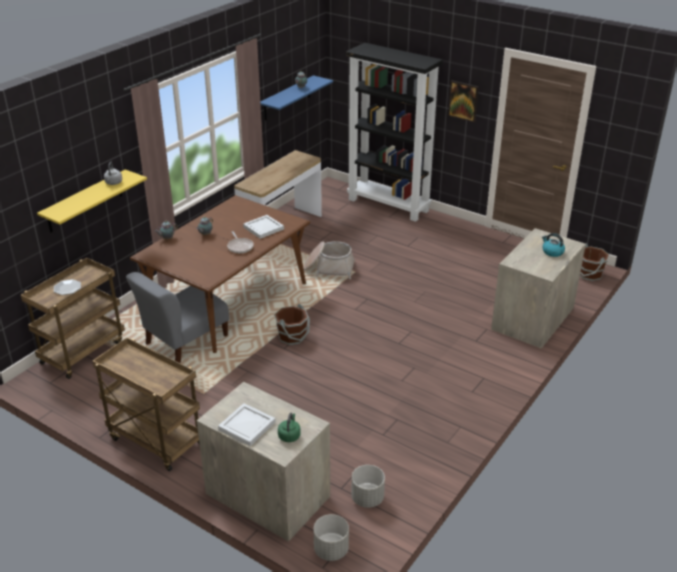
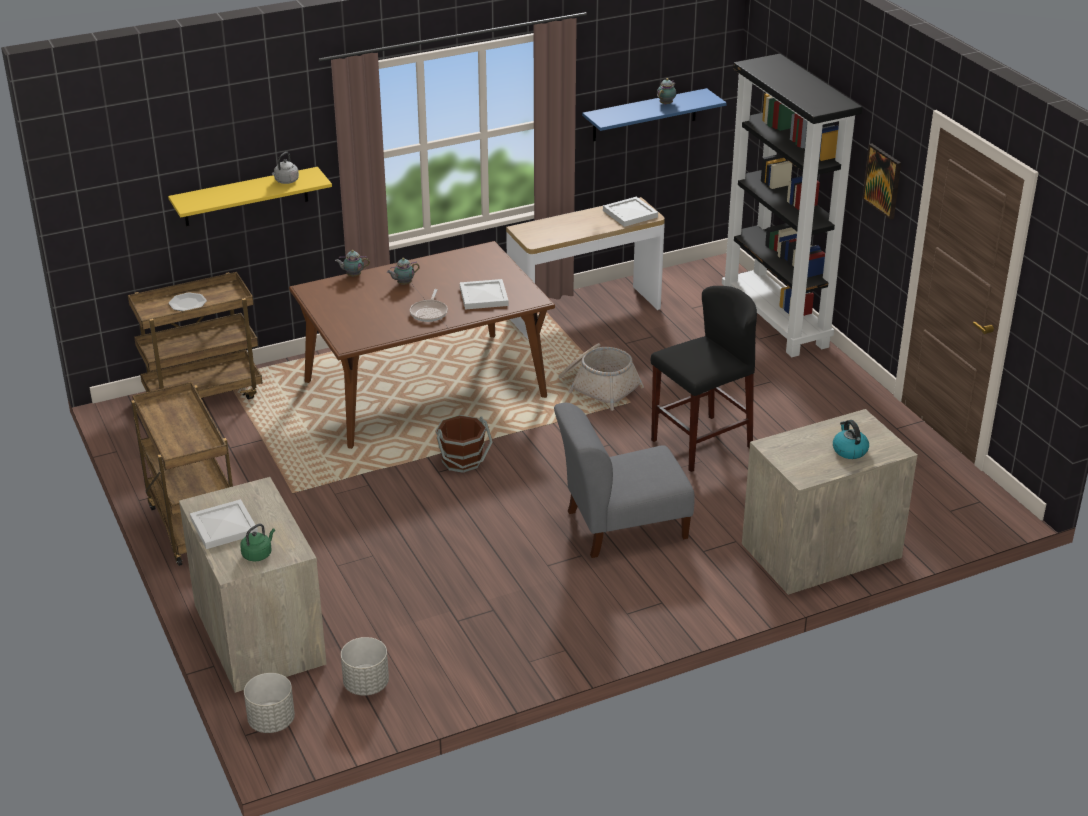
camera: 30 degrees right, 0 degrees up
(184, 341) = (326, 422): grey chair -> grey chair (621, 526)
(299, 160) = (630, 214): none -> white tray
(415, 282) = (701, 443): none -> black stool
(589, 274) = (984, 518): brown bucket -> none

